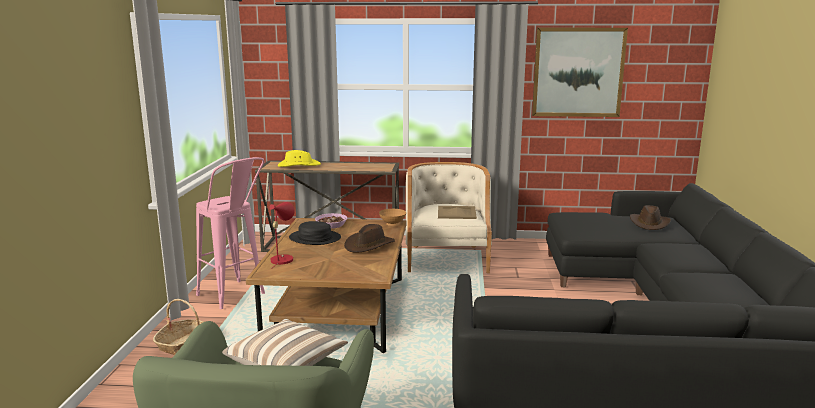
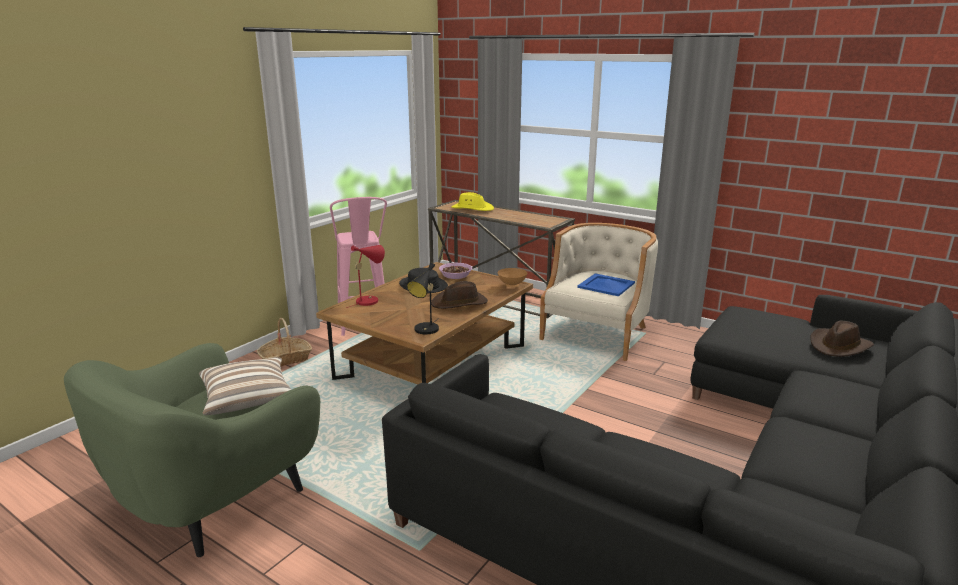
camera: 30 degrees right, 5 degrees up
(372, 271) = (425, 331): none -> black table lamp
(457, 213) = (606, 285): beige tray -> blue tray
(578, 72) = (807, 129): picture -> none

